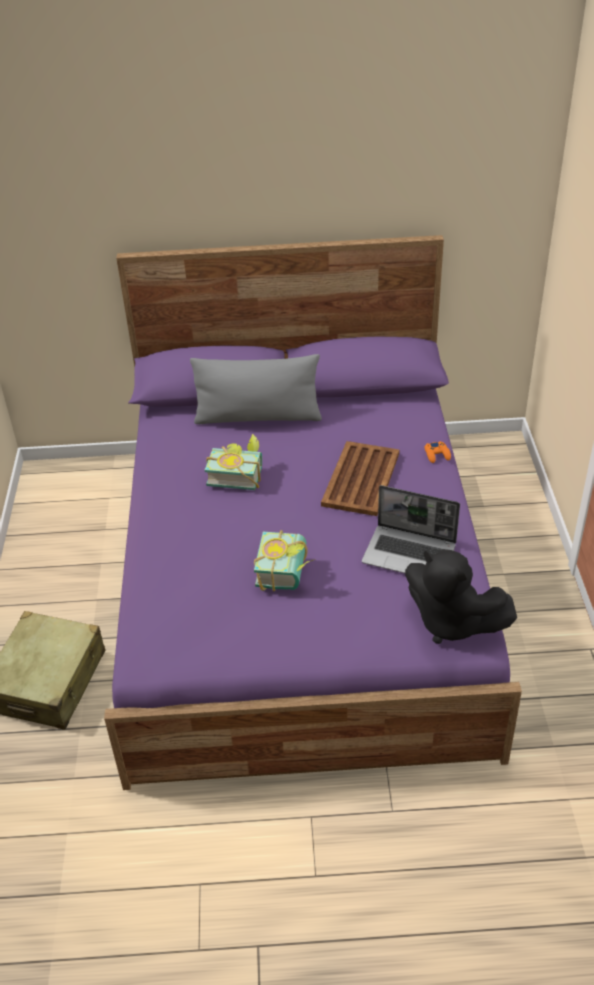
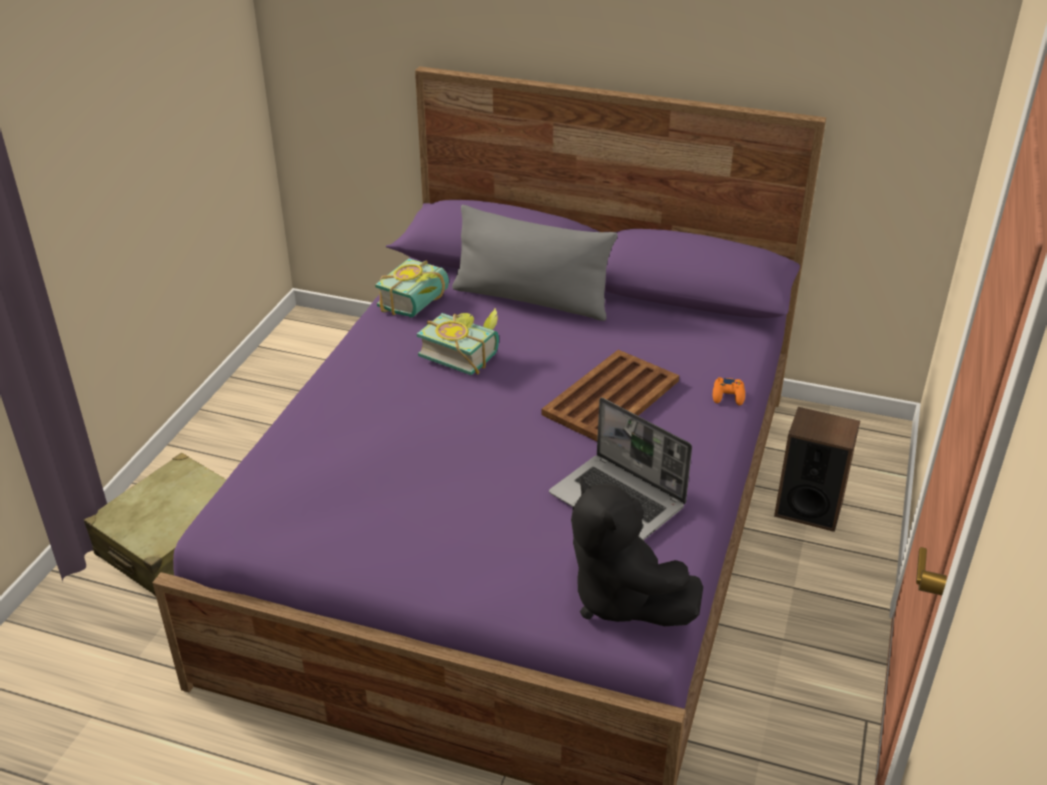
camera: 20 degrees right, 5 degrees down
(288, 572) = (450, 477): book -> book (419, 304)
(486, 515) = (808, 509): none -> speaker

